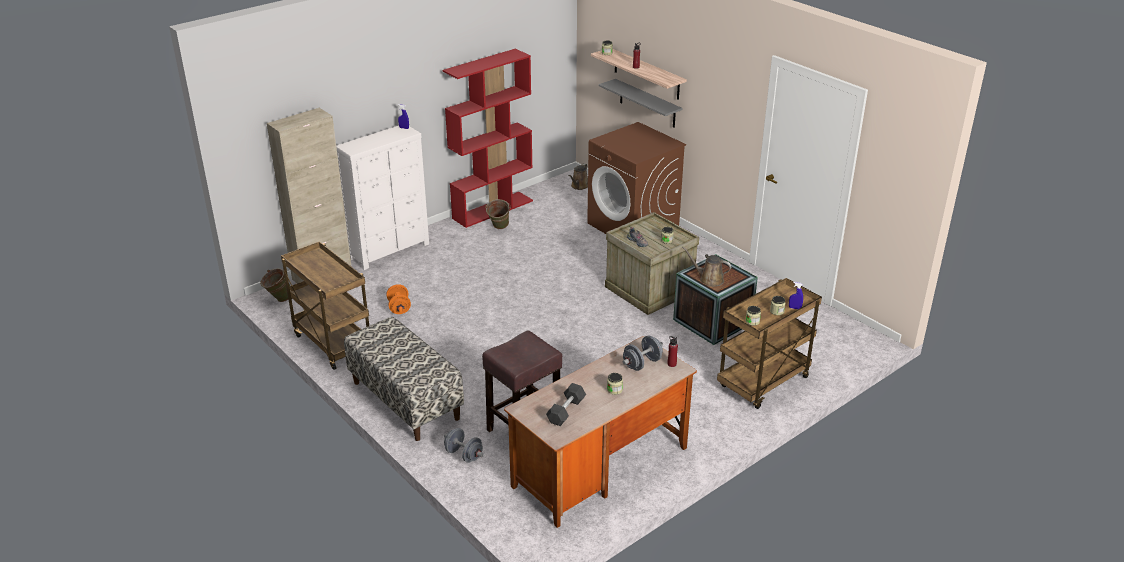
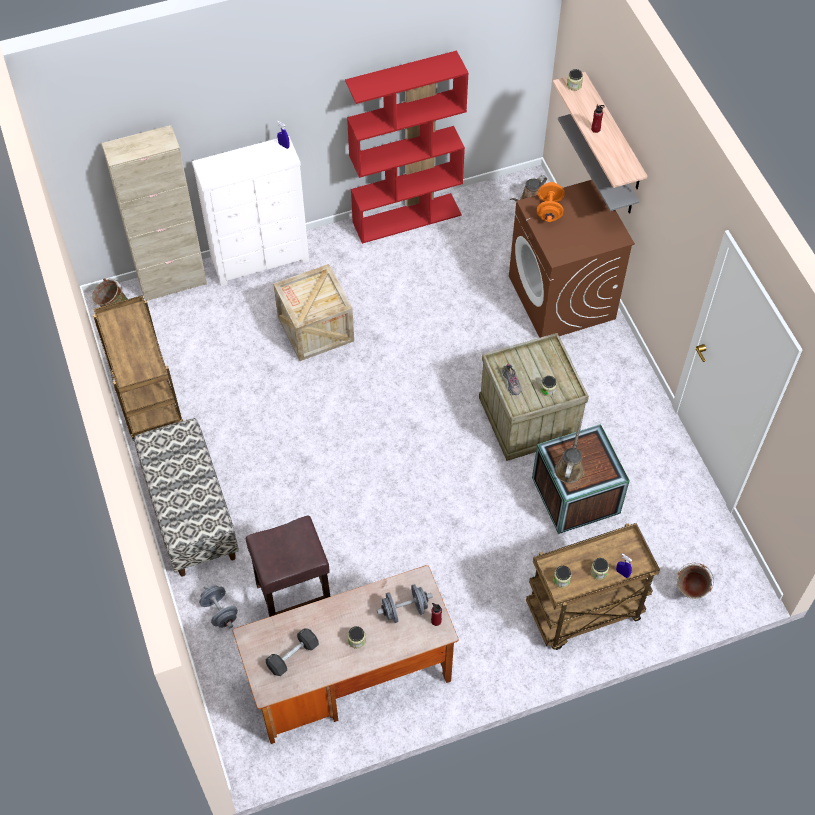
camera: 20 degrees right, 25 degrees up
(399, 308) = (236, 364): orange dumbbell -> orange dumbbell (549, 210)
(454, 277) = (315, 329): none -> crate
(498, 228) = (399, 256): green bucket -> green bucket (689, 593)
(709, 279) = (569, 467): brown watering can -> brown watering can turned 60 degrees clockwise

